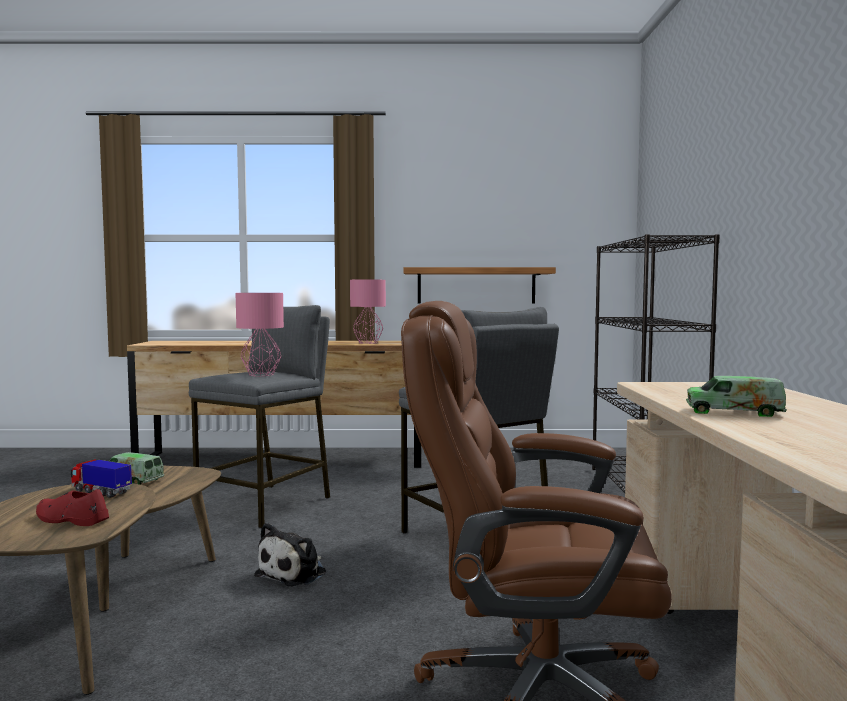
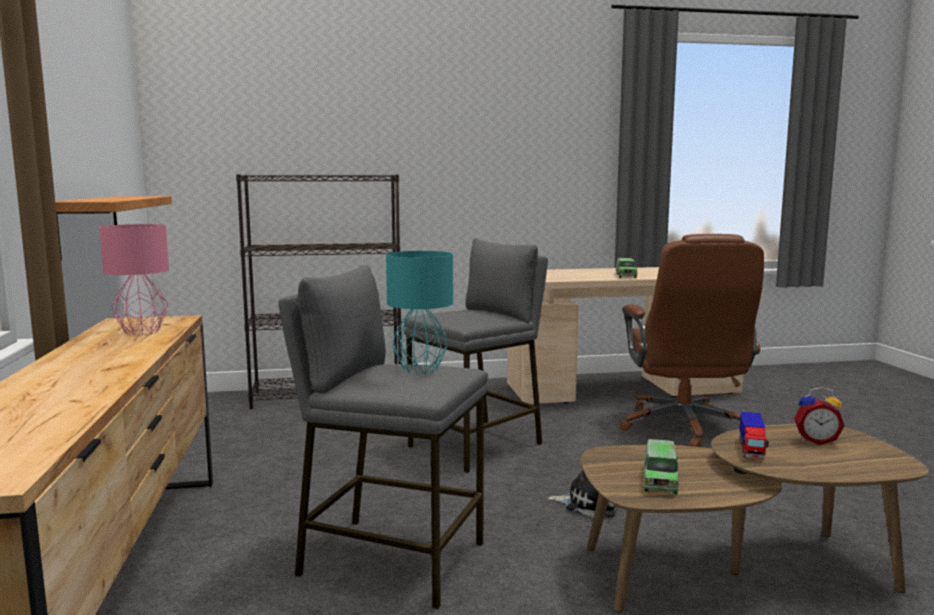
camera: 100 degrees left, 5 degrees up
(71, 519) = (815, 441): red shoe -> alarm clock
(261, 374) = (419, 370): pink table lamp -> turquoise table lamp

